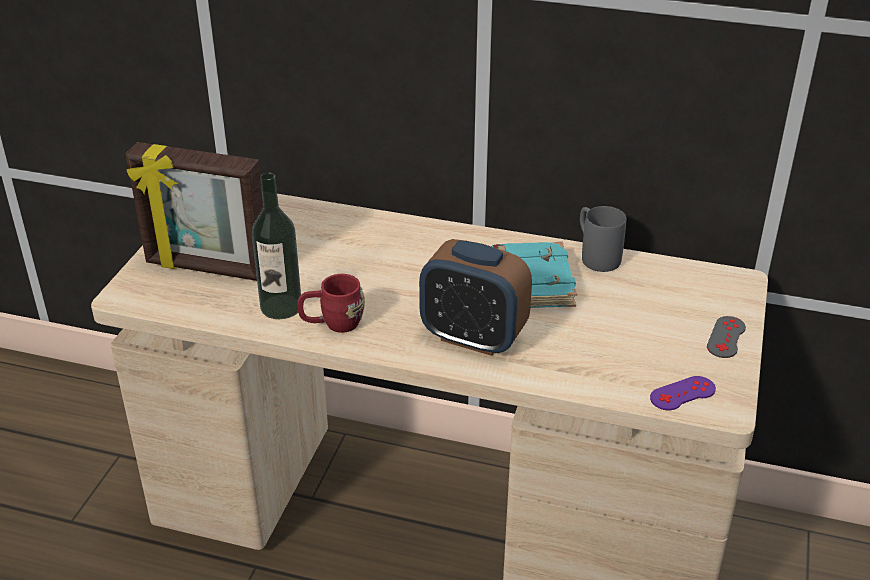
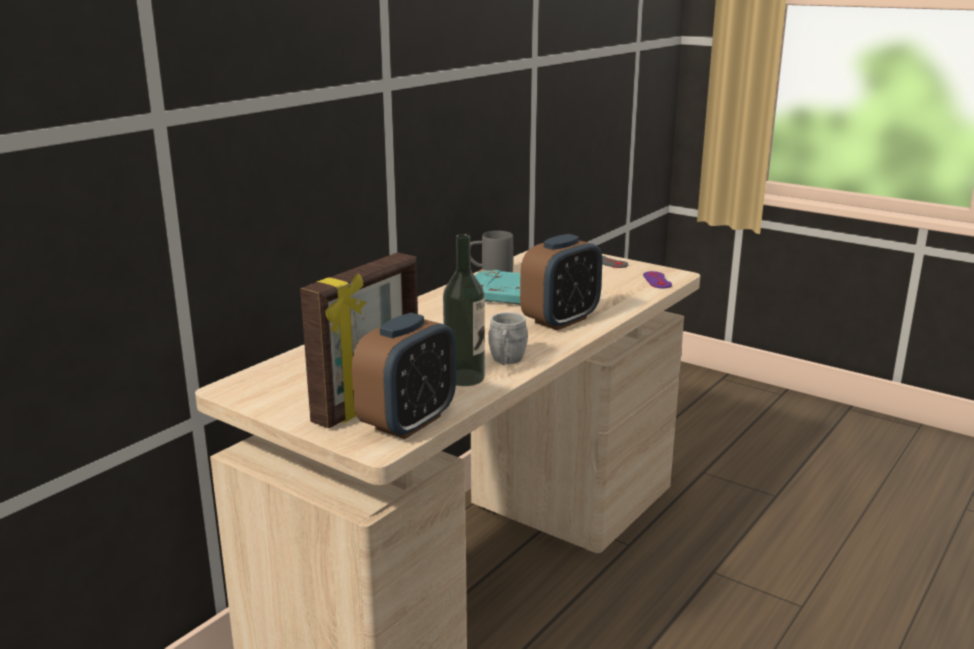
camera: 70 degrees left, 15 degrees down
(173, 299) = (408, 422): none -> alarm clock
(332, 323) = (506, 361): red mug -> grey mug

